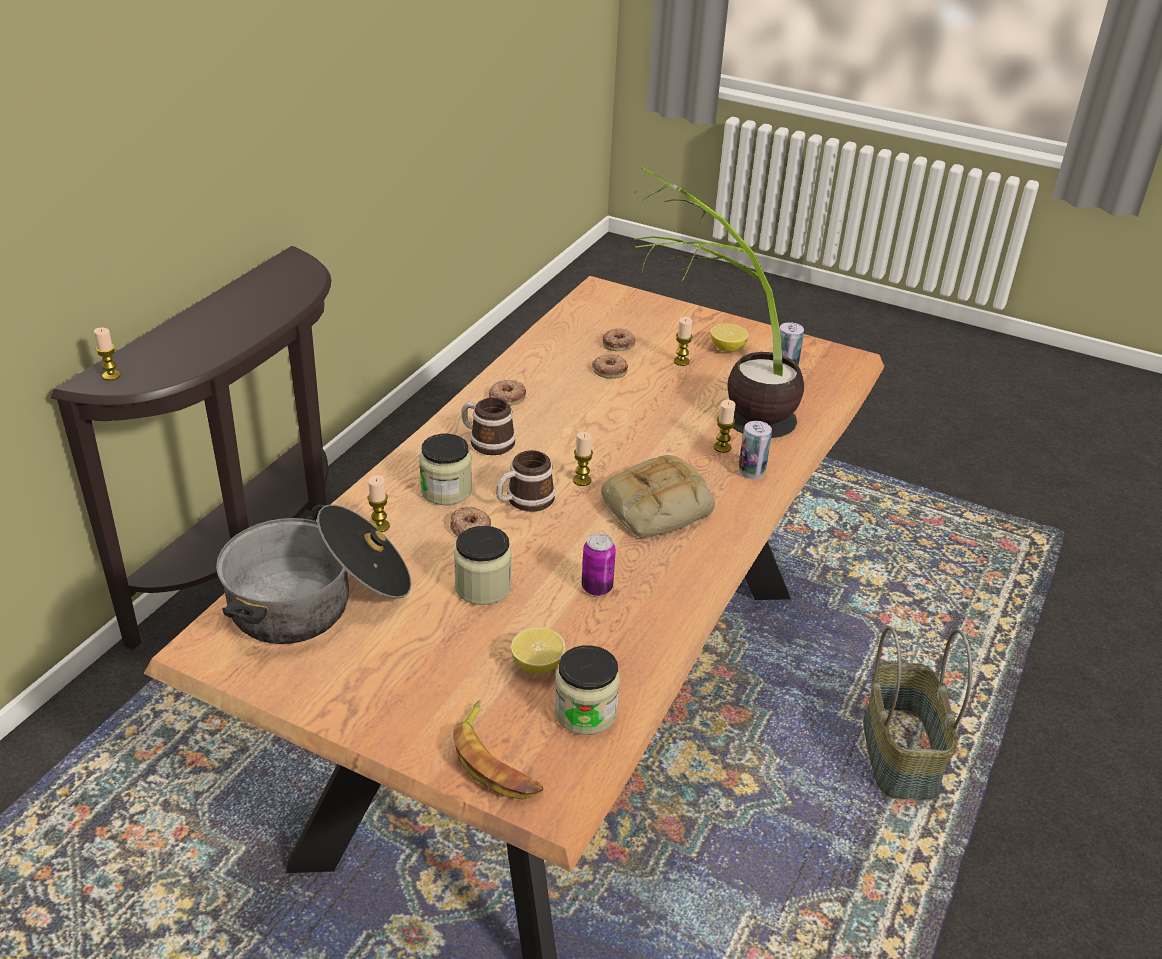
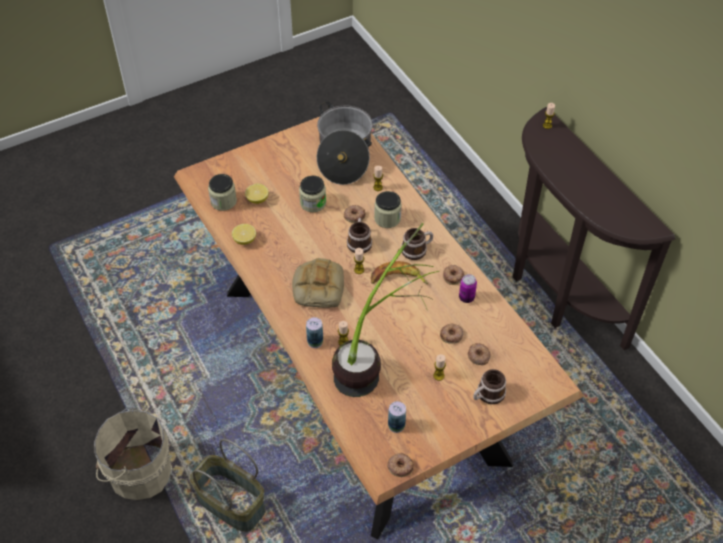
camera: 125 degrees right, 15 degrees up
(496, 760) = (224, 169): banana -> banana (397, 279)
(597, 587) = (283, 237): can -> can (466, 298)
(667, 324) = (487, 395): none -> mug
(727, 348) = (438, 410): lemon -> lemon (244, 240)
(829, 351) = (400, 466): none -> donut
(984, 902) = (137, 471): none -> beige bucket

